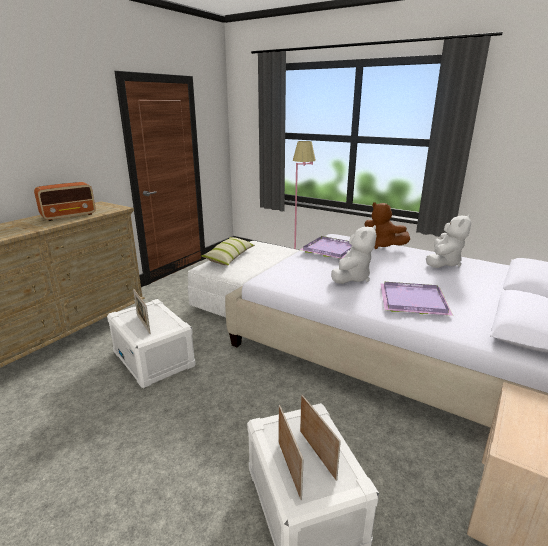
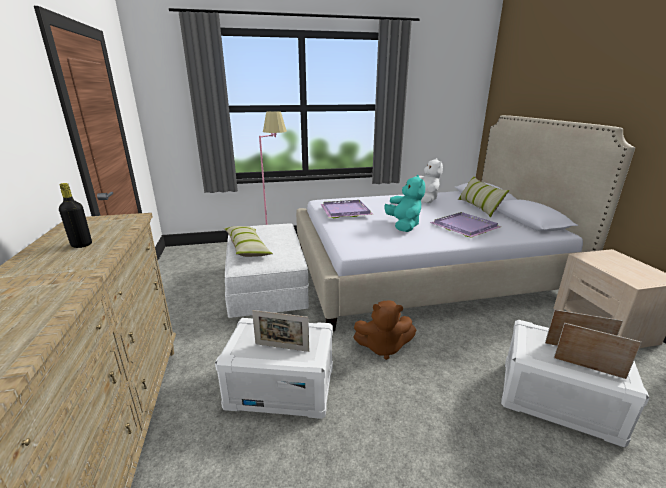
camera: 45 degrees left, 0 degrees up
(69, 216) = (81, 245): radio -> black bottle
(352, 278) = (403, 226): white plush toy -> turquoise plush toy
(382, 245) = (368, 199): brown plush toy -> brown plush toy (383, 347)
(491, 290) = (478, 207): none -> pillow

